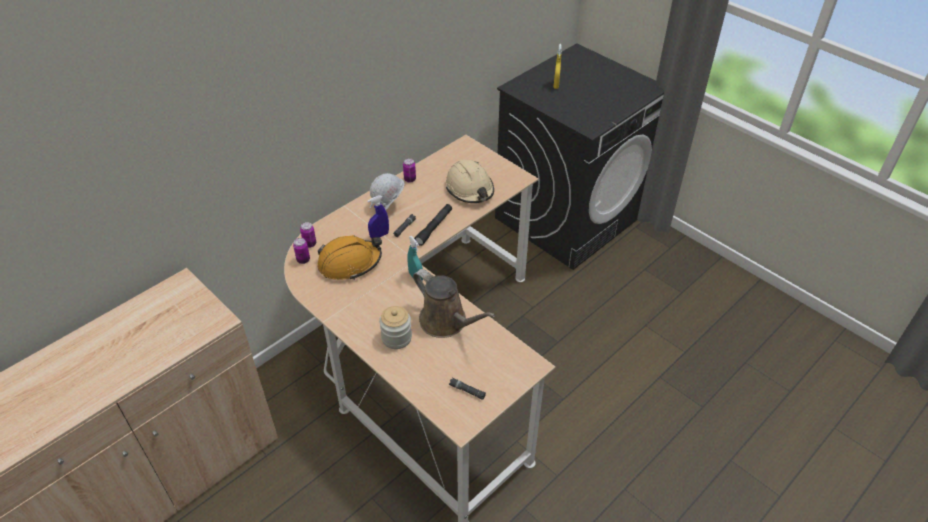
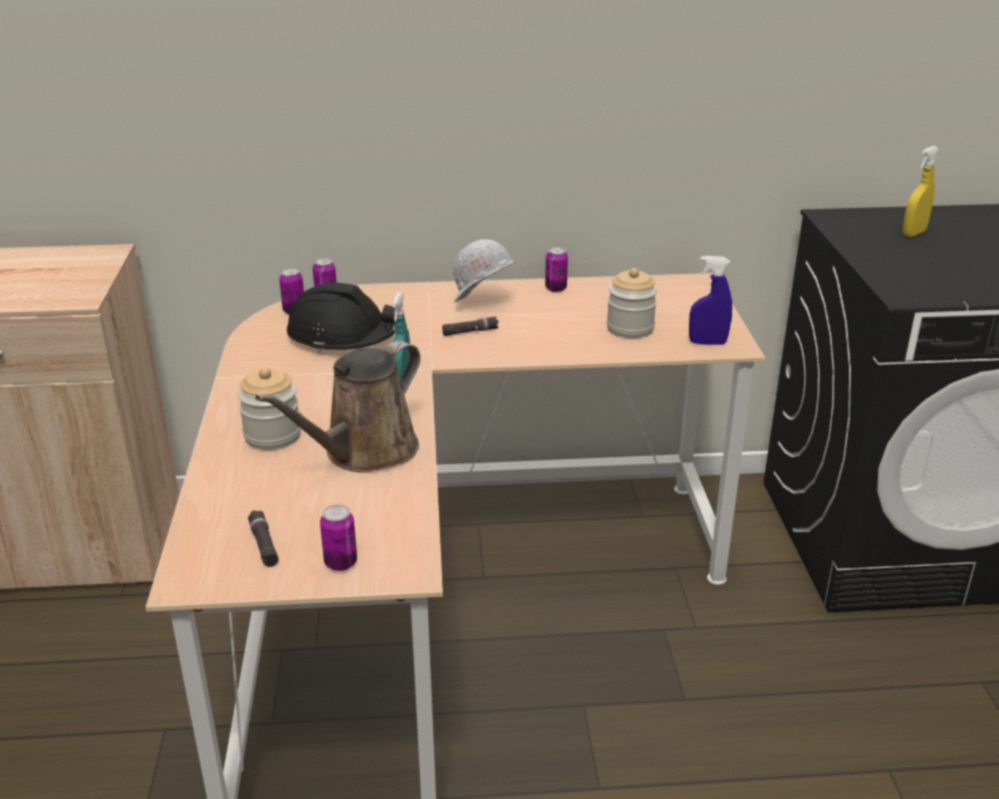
camera: 40 degrees right, 15 degrees down
(350, 263) = (342, 336): orange hard hat -> black hard hat
(379, 235) = (424, 326): blue spray bottle -> blue spray bottle (707, 343)
(434, 227) = (511, 347): black flashlight -> none
(446, 322) = (364, 452): brown watering can -> brown watering can turned 45 degrees clockwise
(470, 189) = (630, 328): beige hard hat -> jar
(506, 379) = (340, 563): none -> can

